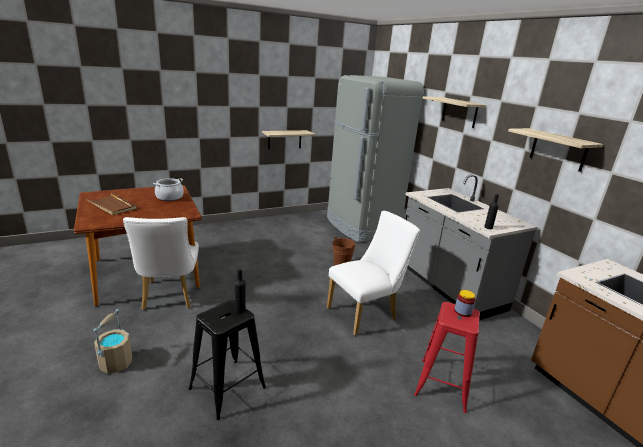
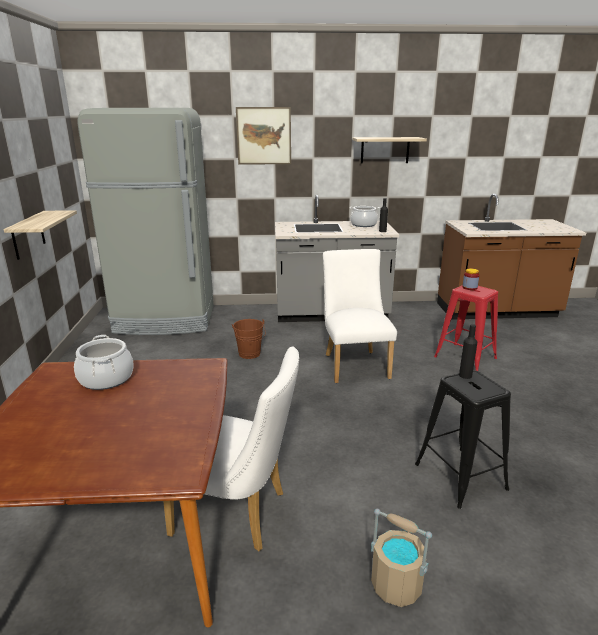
camera: 65 degrees left, 0 degrees up
(111, 205) = (89, 444): brown tray -> none
(459, 112) = (264, 136): shelf -> picture
(499, 218) = (363, 224): none -> cooking pot

